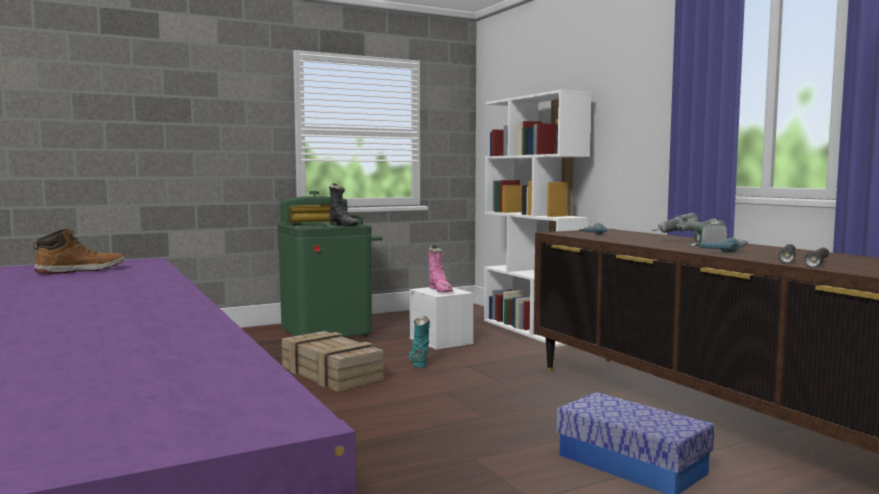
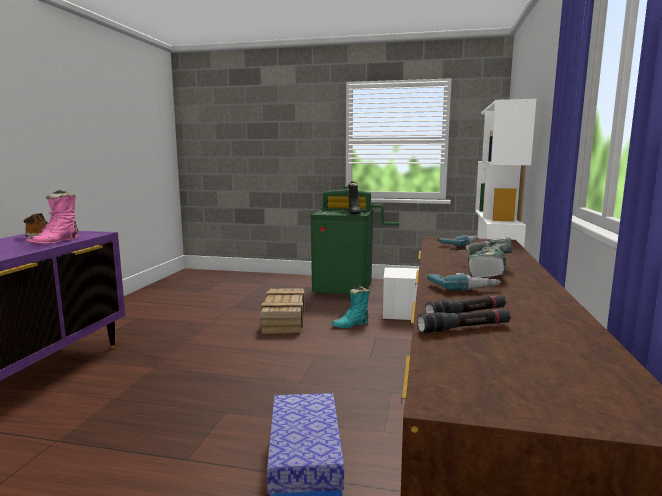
camera: 40 degrees right, 5 degrees up
(418, 361) = (351, 325): turquoise boot -> turquoise boot turned 150 degrees counterclockwise
(440, 290) = (401, 272): pink boot -> pink boot (56, 242)

